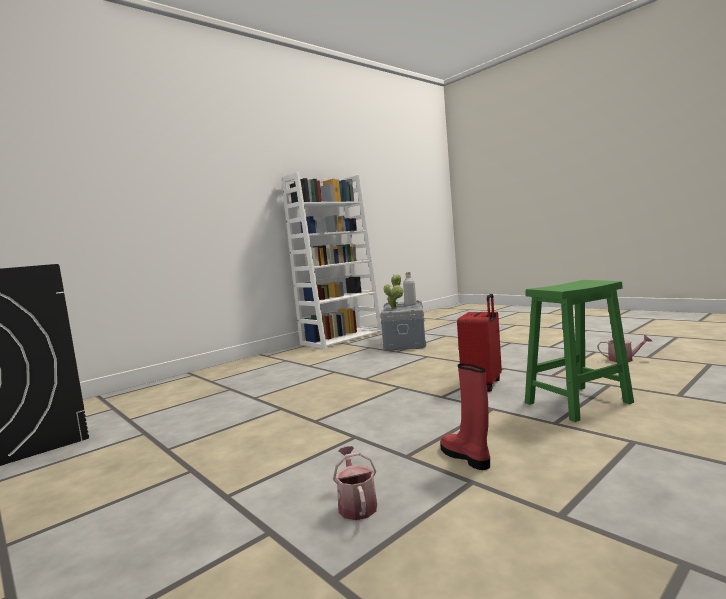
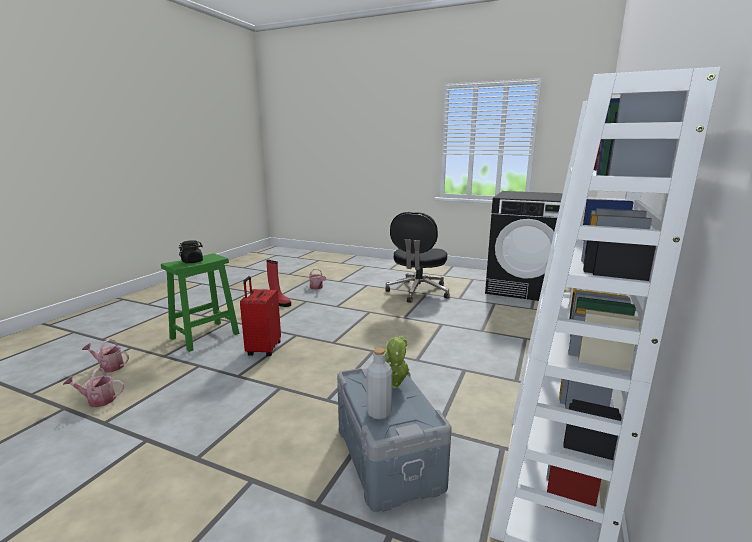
camera: 155 degrees right, 10 degrees up
(170, 456) = (418, 292): none -> black office chair
(575, 284) = (192, 261): none -> black jar
(666, 378) = (109, 367): none -> watering can

